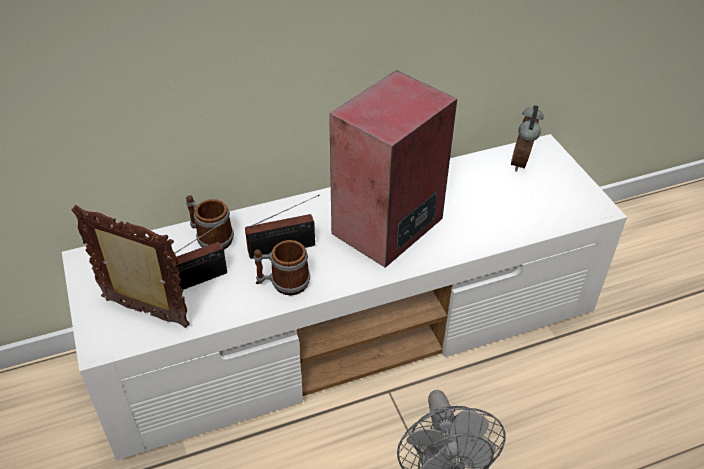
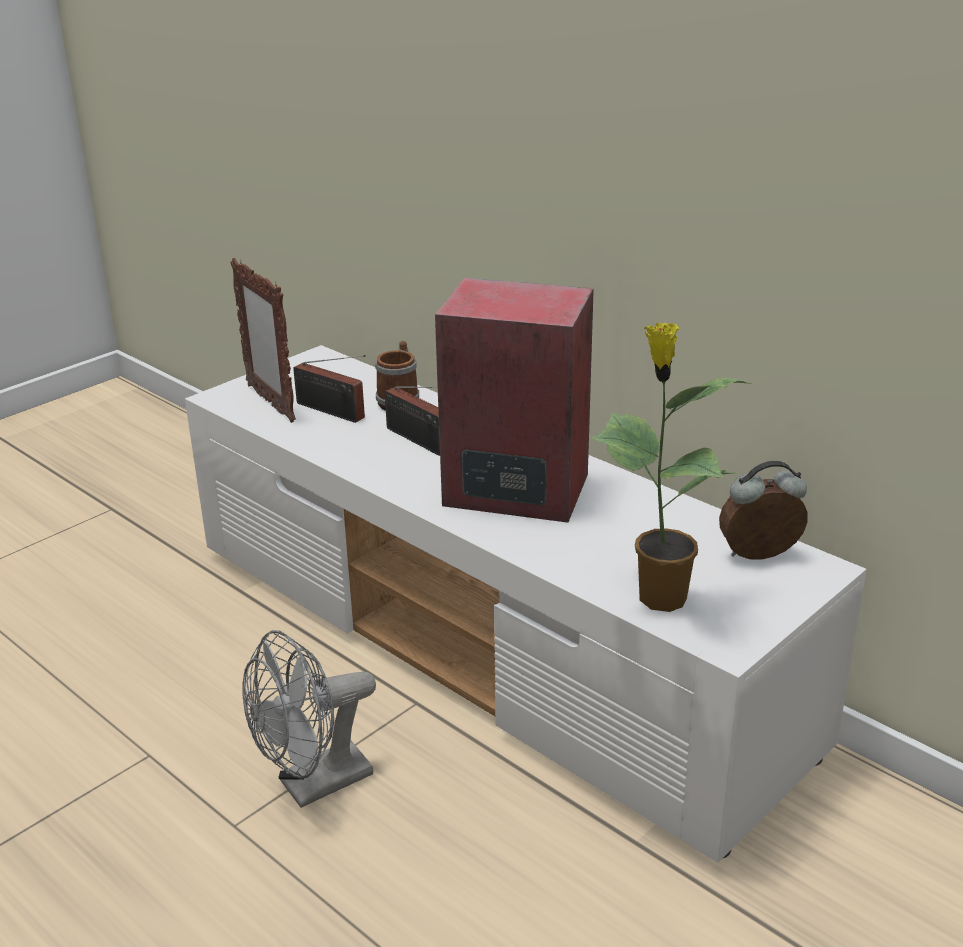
camera: 65 degrees right, 15 degrees down
(146, 314) = (270, 403): picture frame -> picture frame turned 150 degrees clockwise
(283, 283) = (365, 455): mug -> none
(542, 214) = (659, 597): none -> potted plant

